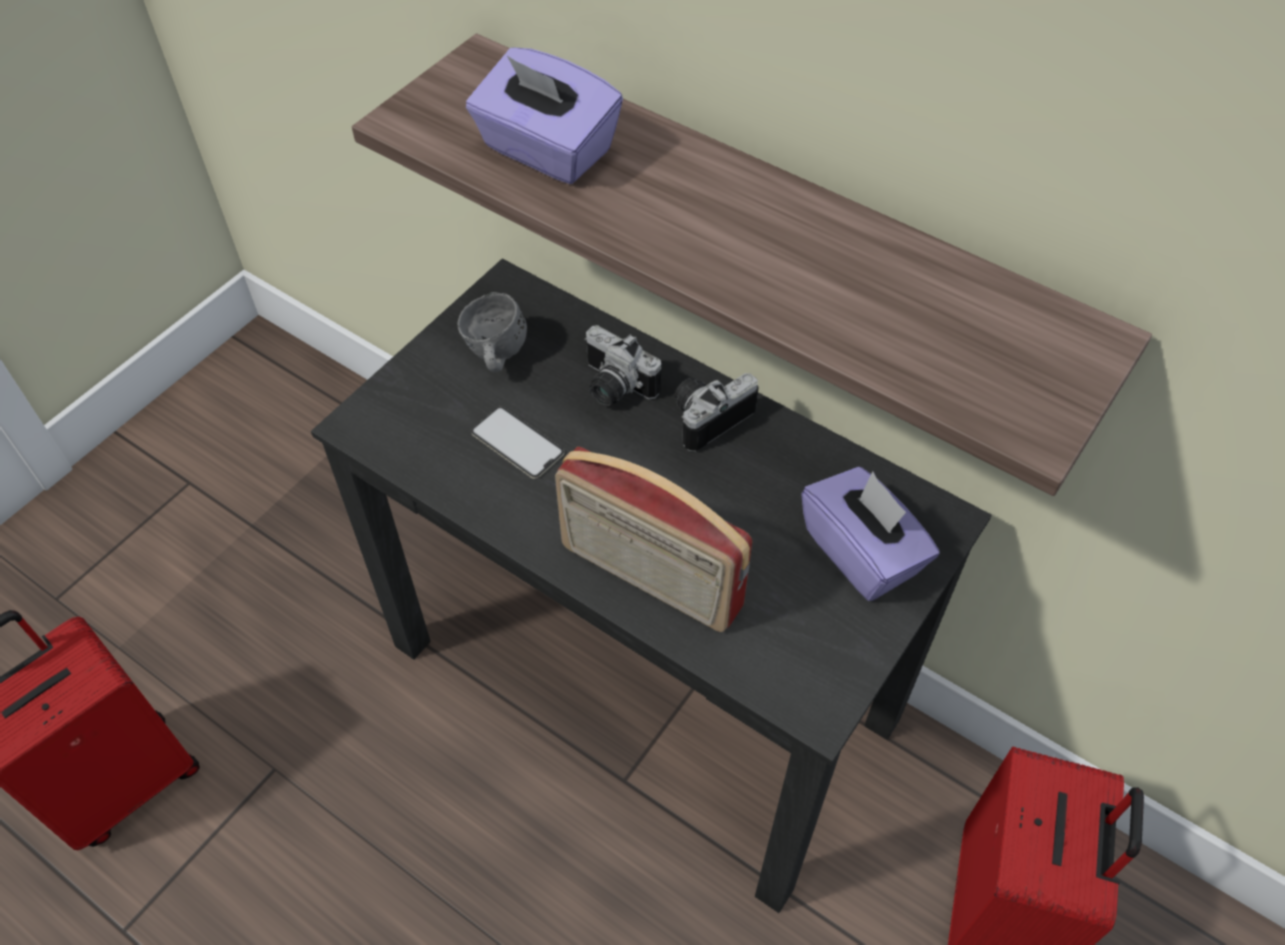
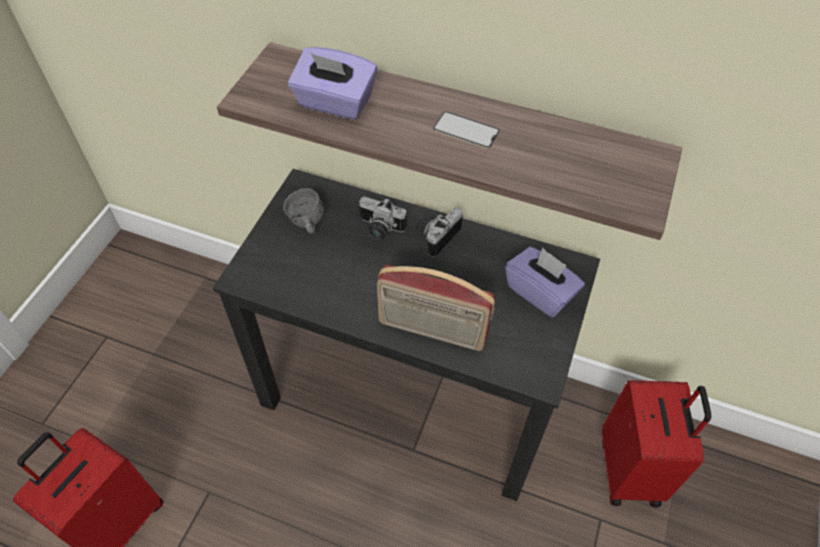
camera: 15 degrees left, 0 degrees up
(517, 443) = (335, 271): phone -> phone (466, 130)

